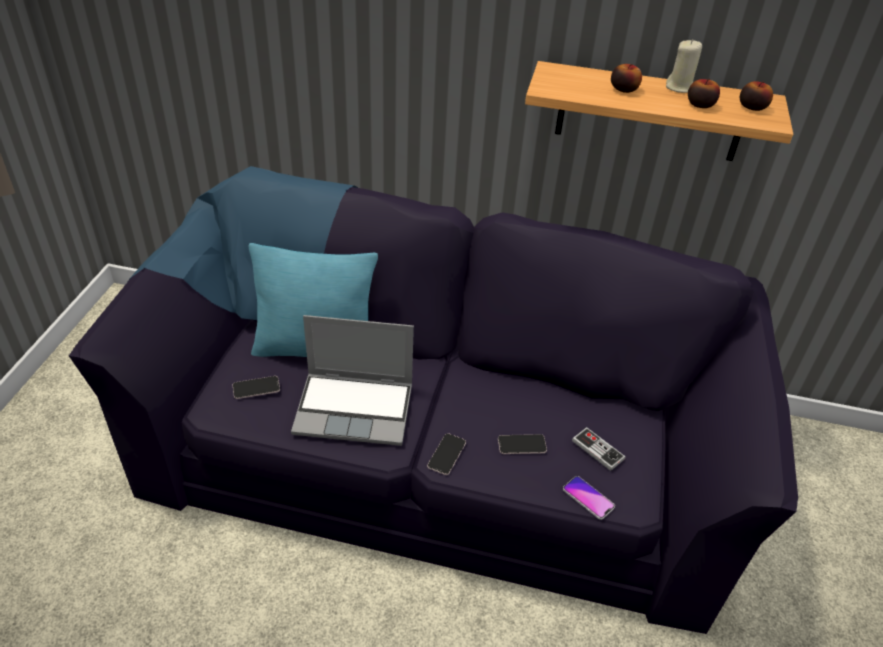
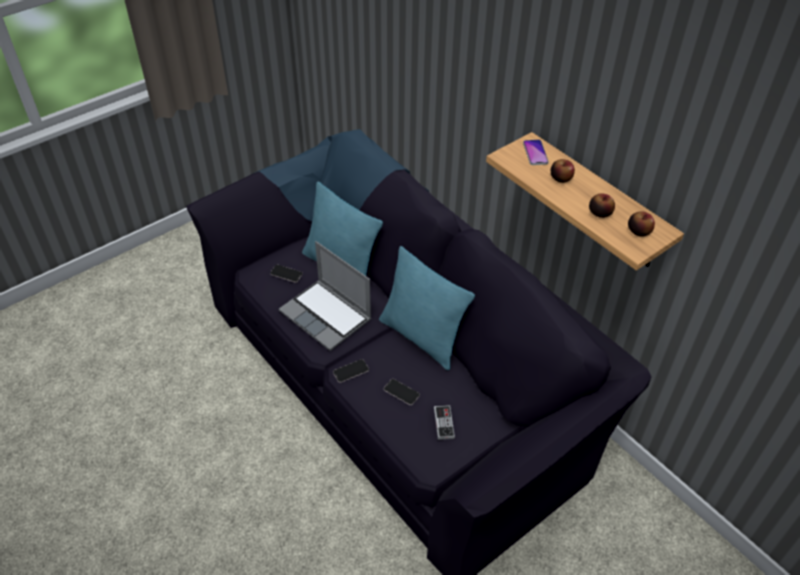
camera: 40 degrees right, 5 degrees up
(480, 376) = (421, 337): none -> turquoise pillow
(588, 498) = (406, 445): phone -> phone (535, 153)
(680, 87) = (606, 193): beige candle -> none

